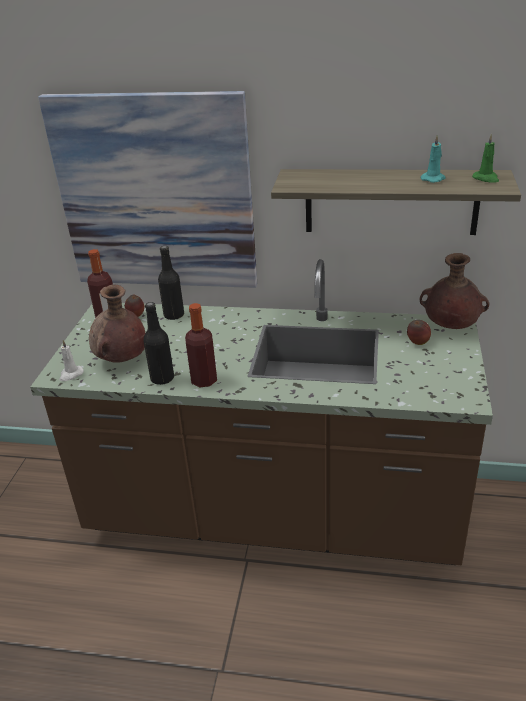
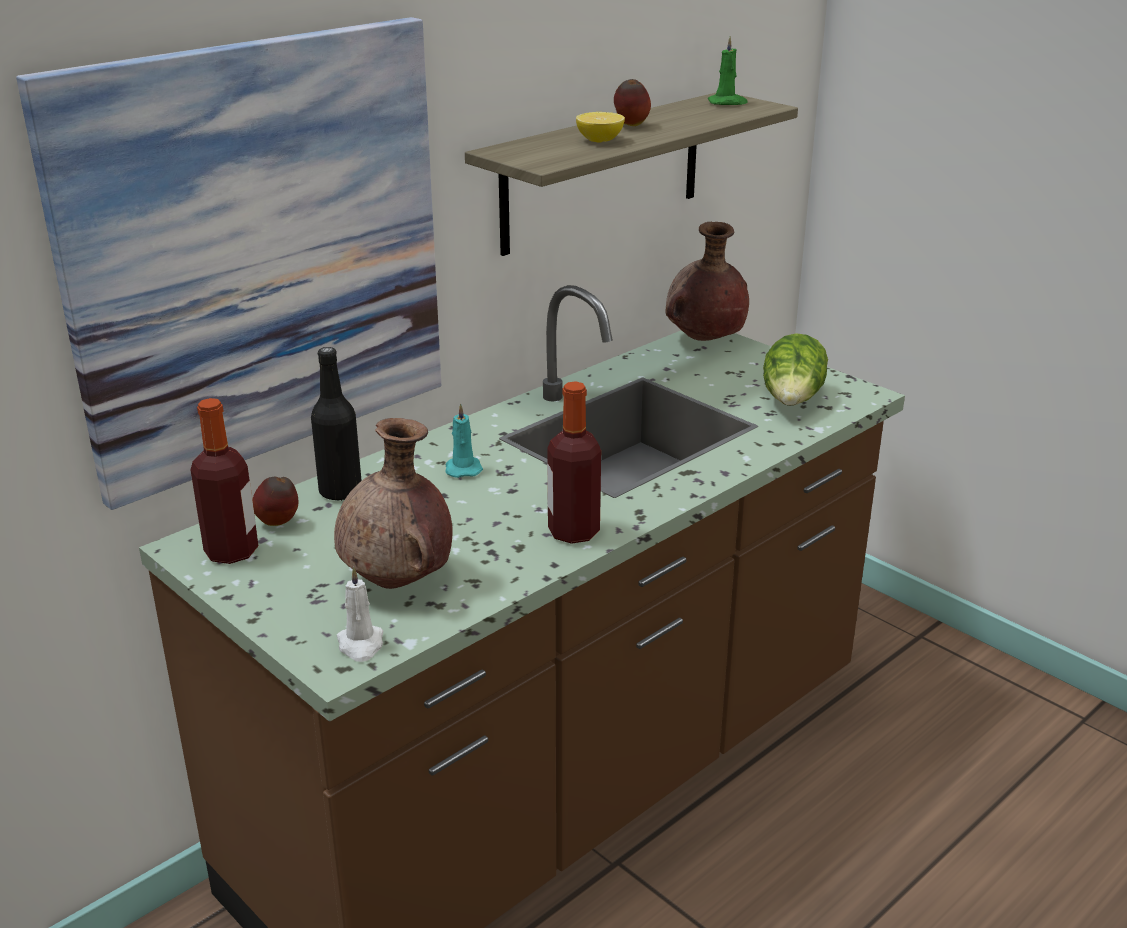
camera: 55 degrees left, 5 degrees down
(162, 378) = (514, 563): black bottle -> none
(348, 182) = (600, 141): none -> lemon
(417, 343) = (710, 370): apple -> apple (631, 126)
(422, 381) = (793, 400): none -> lettuce
(433, 179) = (679, 115): turquoise candle -> turquoise candle (463, 468)

